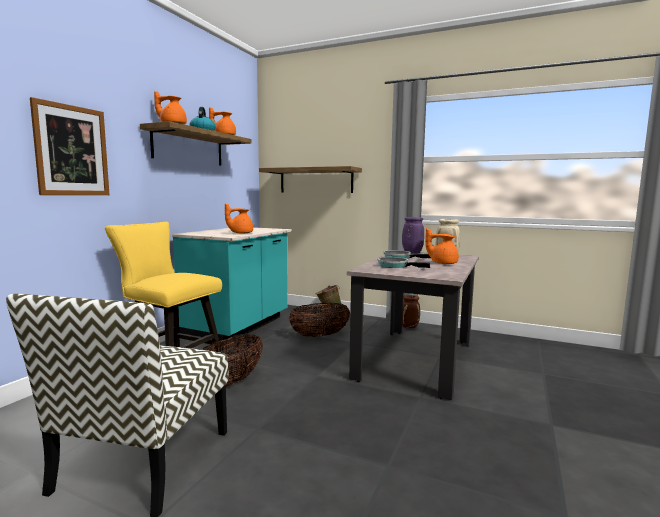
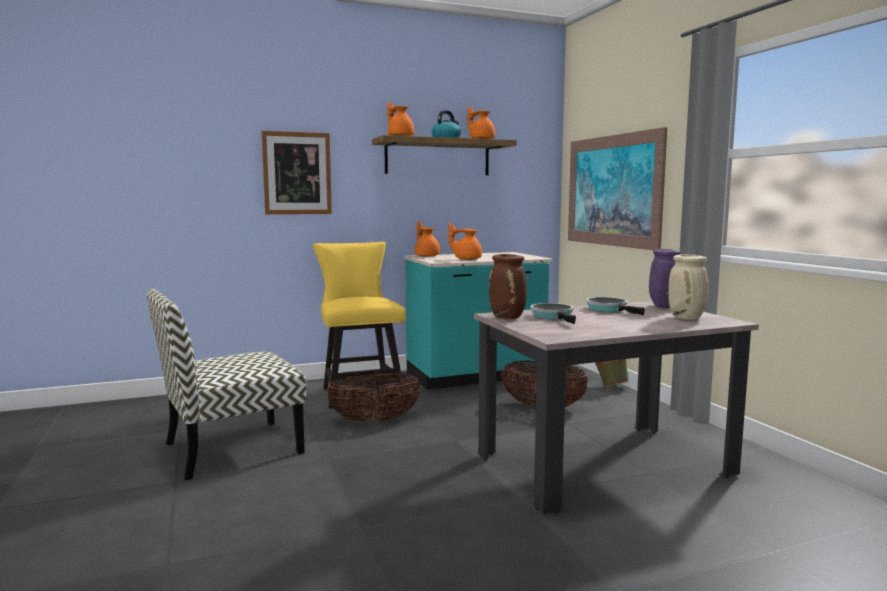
camera: 45 degrees right, 0 degrees up
(316, 180) = (612, 190): shelf -> picture
(409, 327) = (690, 430): brown vase -> brown vase (508, 317)
(442, 263) = (637, 323): orange teapot -> orange teapot (427, 256)

